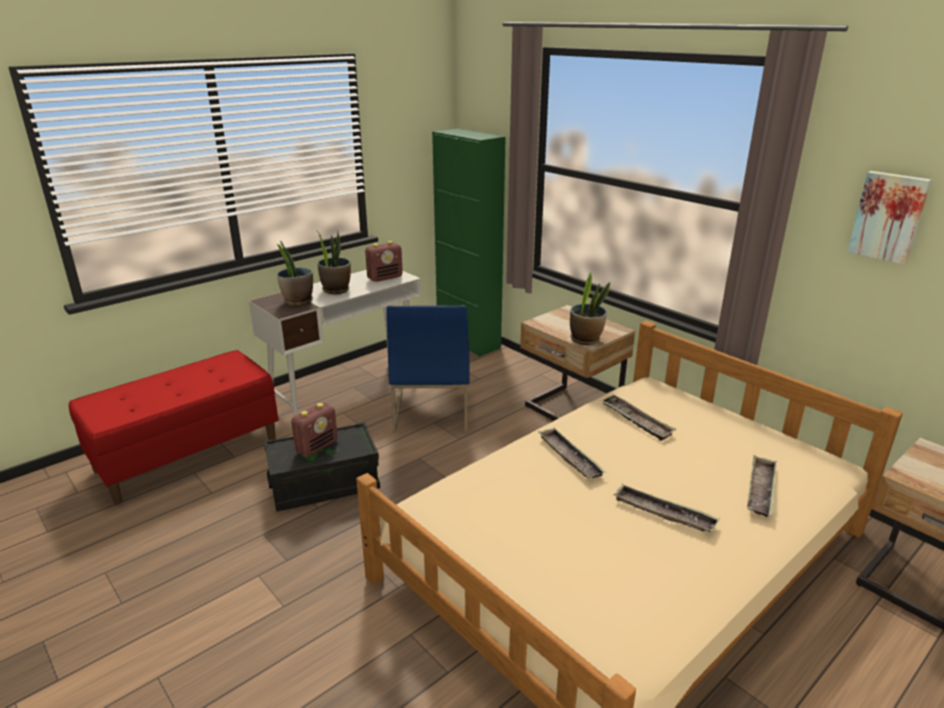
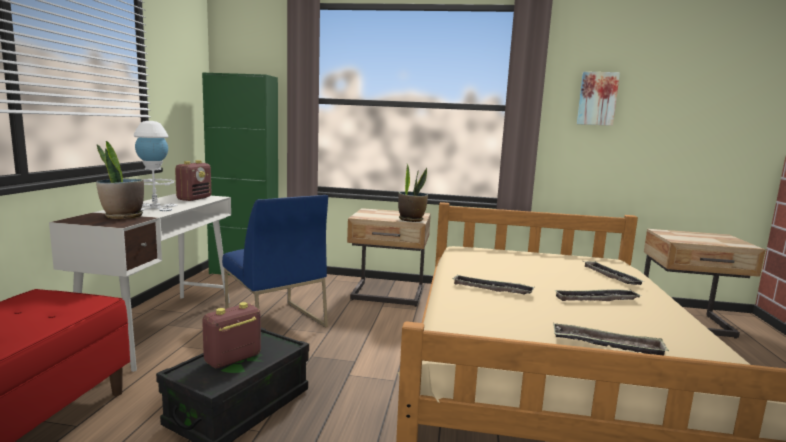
camera: 40 degrees left, 15 degrees down
(317, 446) = (232, 359): radio -> radio turned 135 degrees counterclockwise
(336, 290) = (155, 207): potted plant -> white table lamp
(636, 421) = (490, 263): tray -> tray (607, 344)

